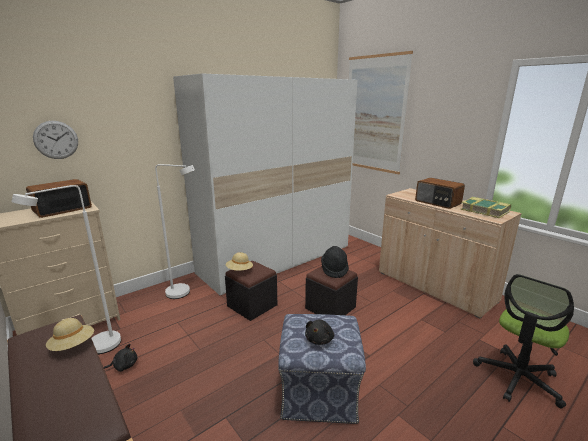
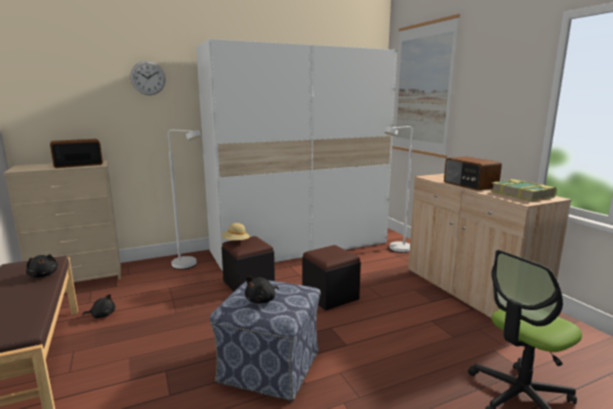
camera: 15 degrees right, 5 degrees down
(56, 140) = (83, 102): wall clock -> wall clock (148, 78)
(73, 345) = (43, 275): beige hat -> black plush toy
(96, 348) = (87, 299): white floor lamp -> white floor lamp (396, 250)
(334, 270) = (335, 251): black hat -> none

